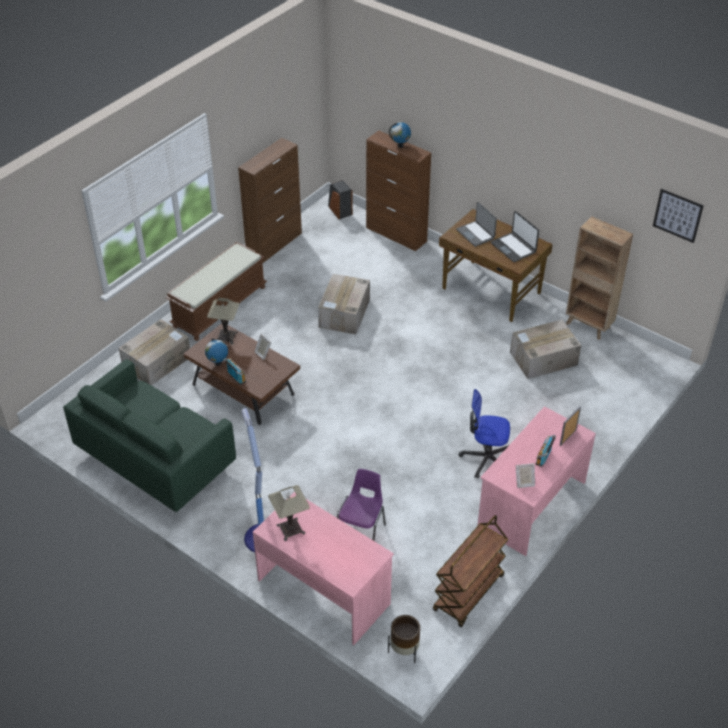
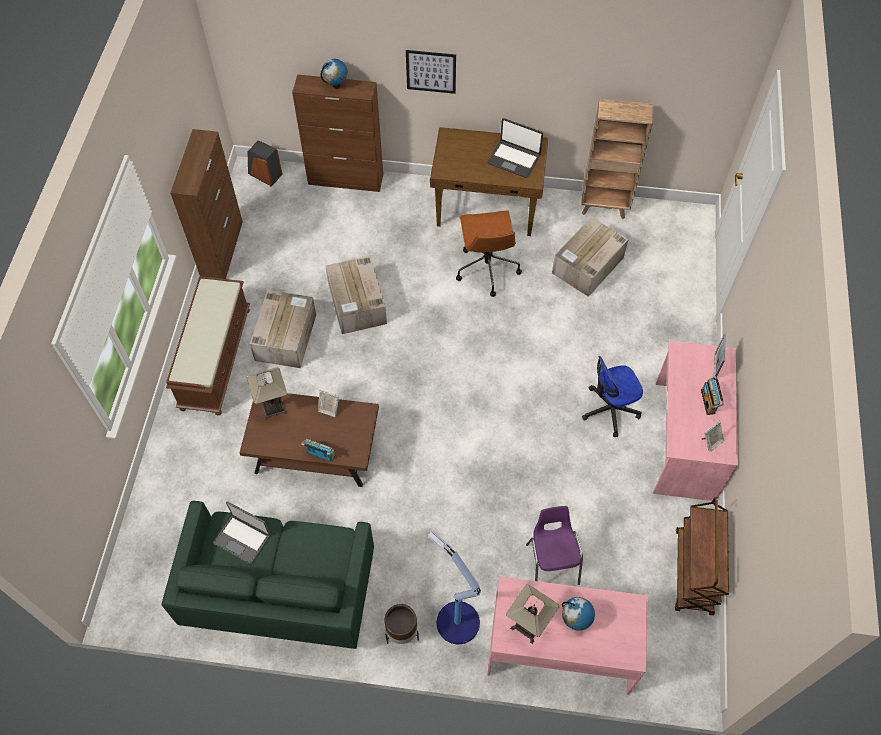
camera: 30 degrees left, 15 degrees up
(157, 361) = (193, 463): cardboard box -> cardboard box (286, 336)
(217, 363) = (287, 446): globe -> globe (575, 620)
(404, 651) = (678, 671): brown planter -> brown planter (402, 632)
(460, 329) = (486, 268): none -> brown office chair
(476, 234) = (465, 158): laptop -> laptop (243, 538)
(677, 215) = (707, 71): picture -> picture (431, 71)

